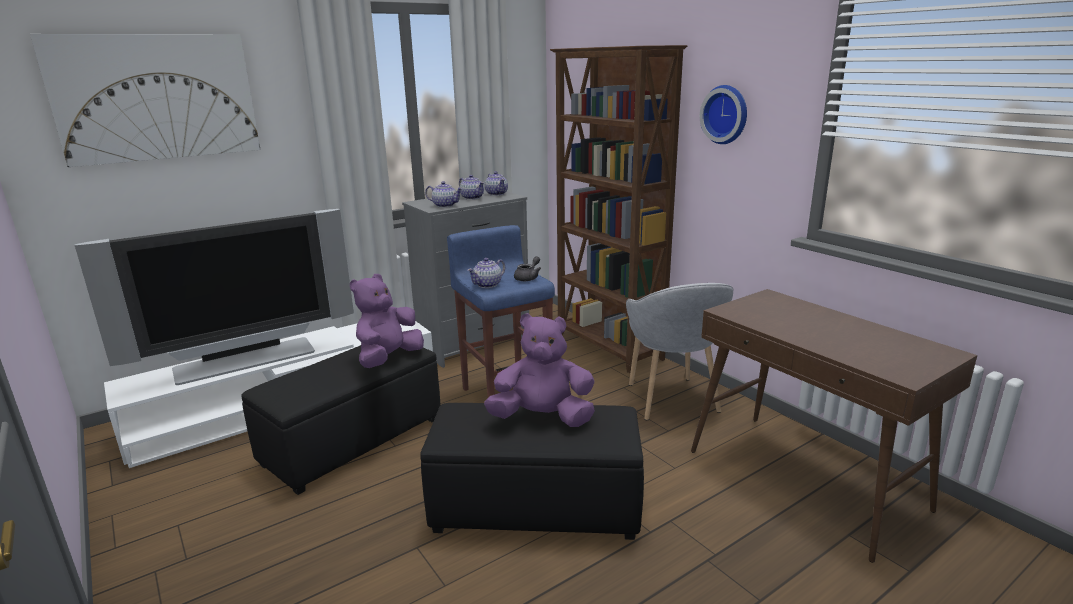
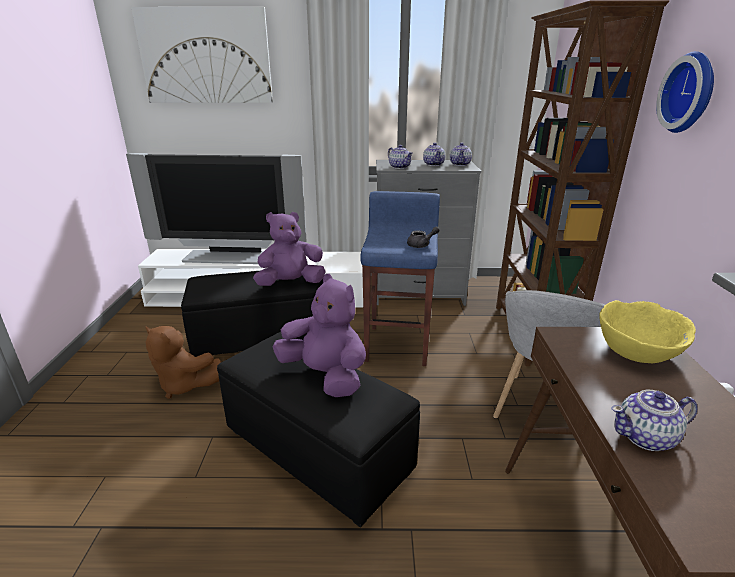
camera: 35 degrees right, 5 degrees up
(316, 521) = (184, 385): none -> brown plush toy
(488, 285) = (380, 242): teapot -> teapot (646, 437)
(775, 305) = (638, 350): none -> yellow bowl

